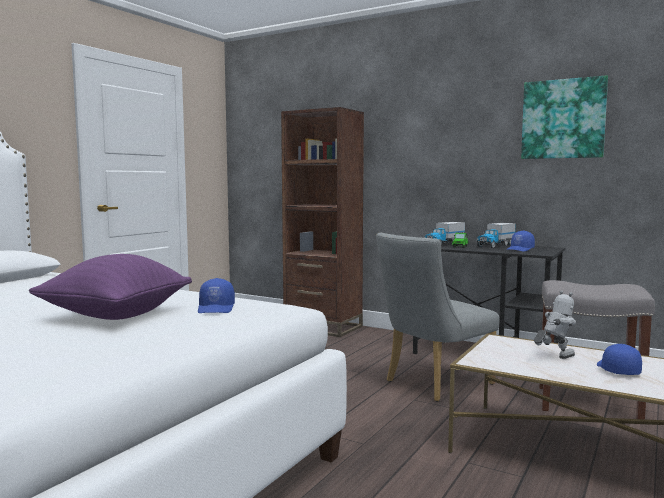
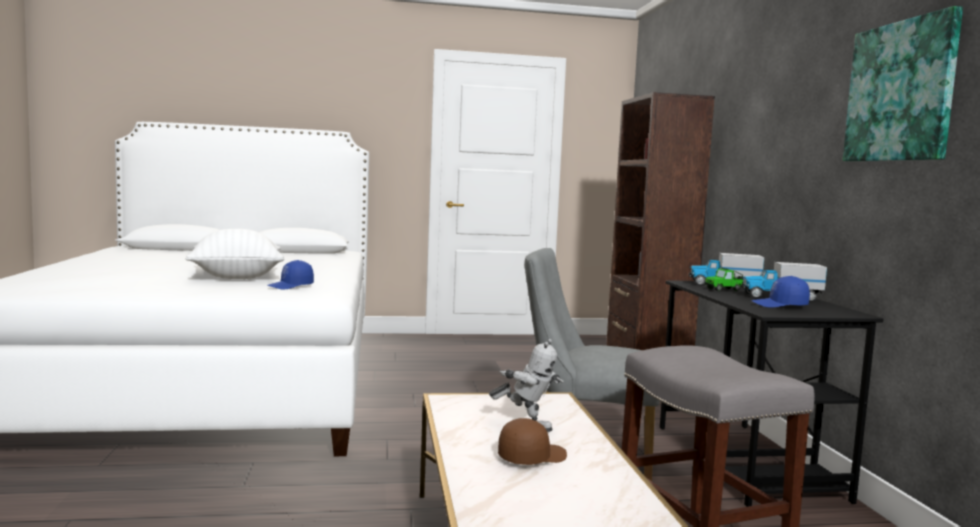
camera: 50 degrees right, 0 degrees up
(116, 316) = (237, 277): purple pillow -> white pillow
(617, 370) = (531, 457): blue cap -> brown cap

